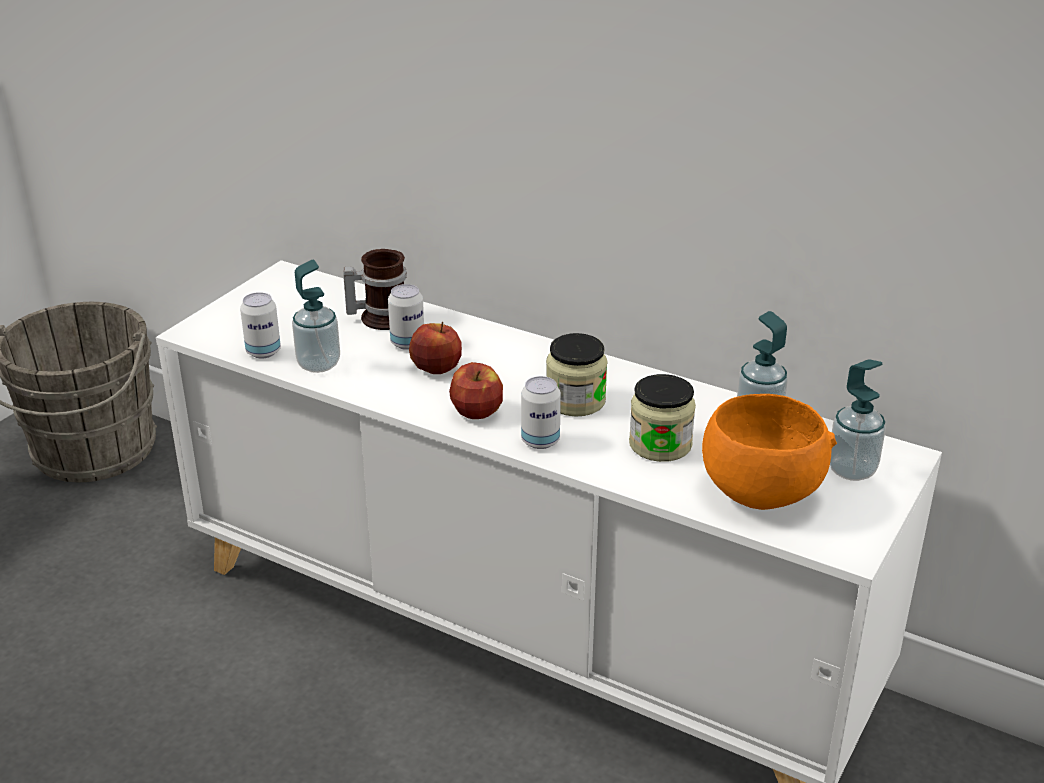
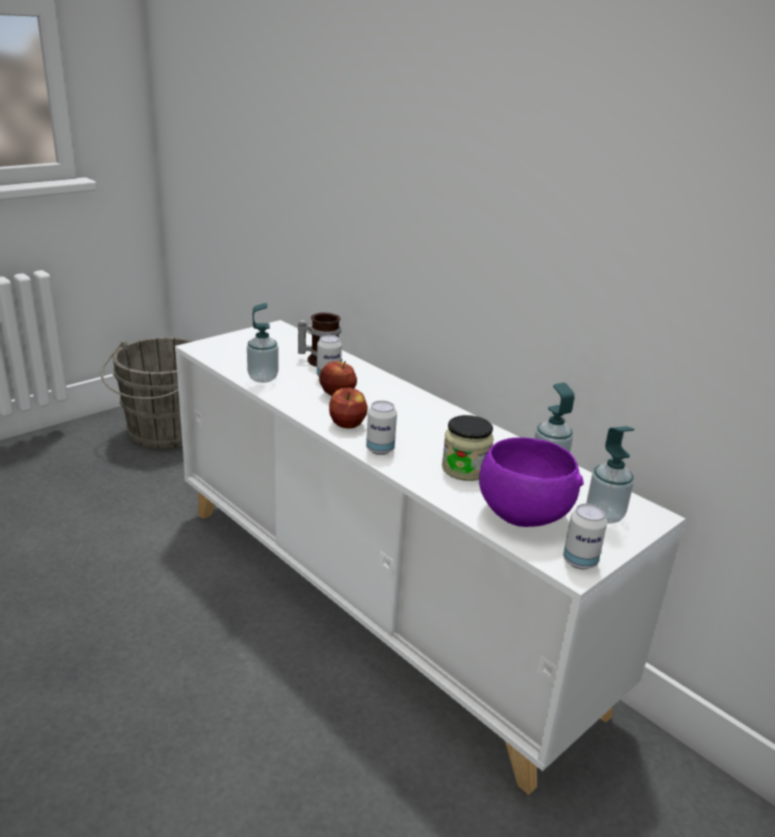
camera: 15 degrees right, 5 degrees down
(263, 352) = (233, 365): can -> can (579, 561)
(575, 401) = (420, 431): jar -> none
(758, 492) = (521, 514): orange bowl -> purple bowl

